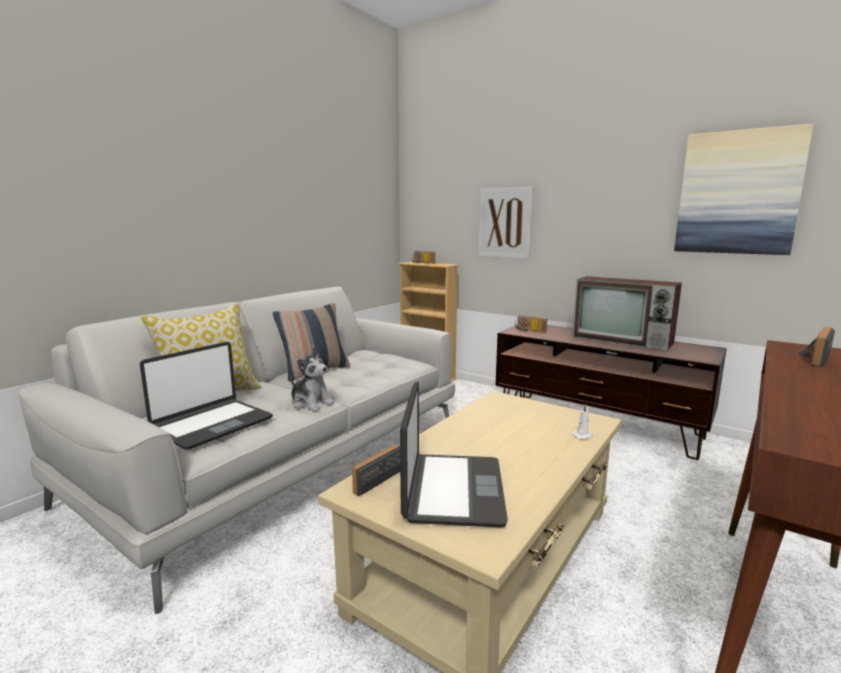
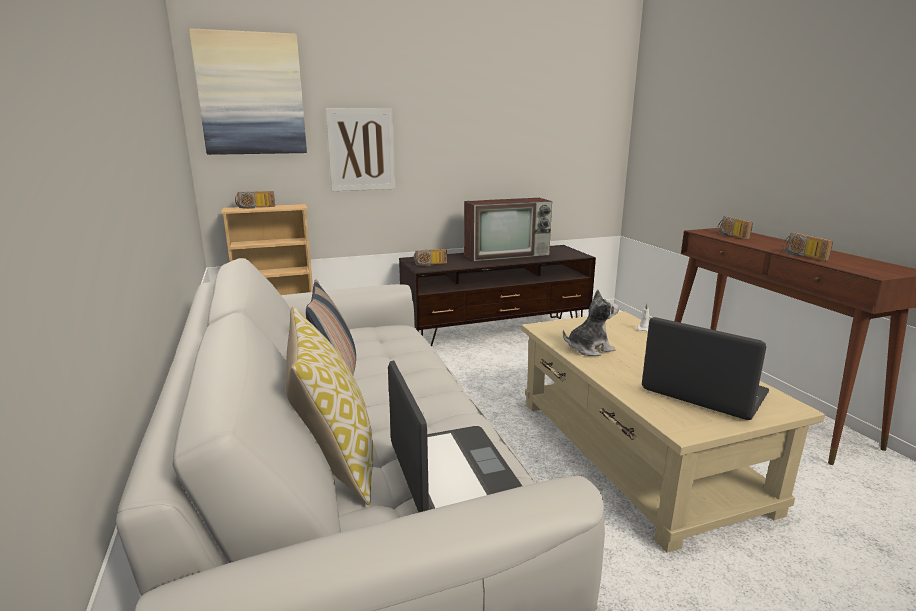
camera: 55 degrees left, 5 degrees up
(311, 403) = (445, 403): plush toy -> plush toy (589, 349)
(375, 478) = (666, 415): radio -> radio (802, 256)
(738, 193) = (560, 122): picture -> picture (251, 94)

